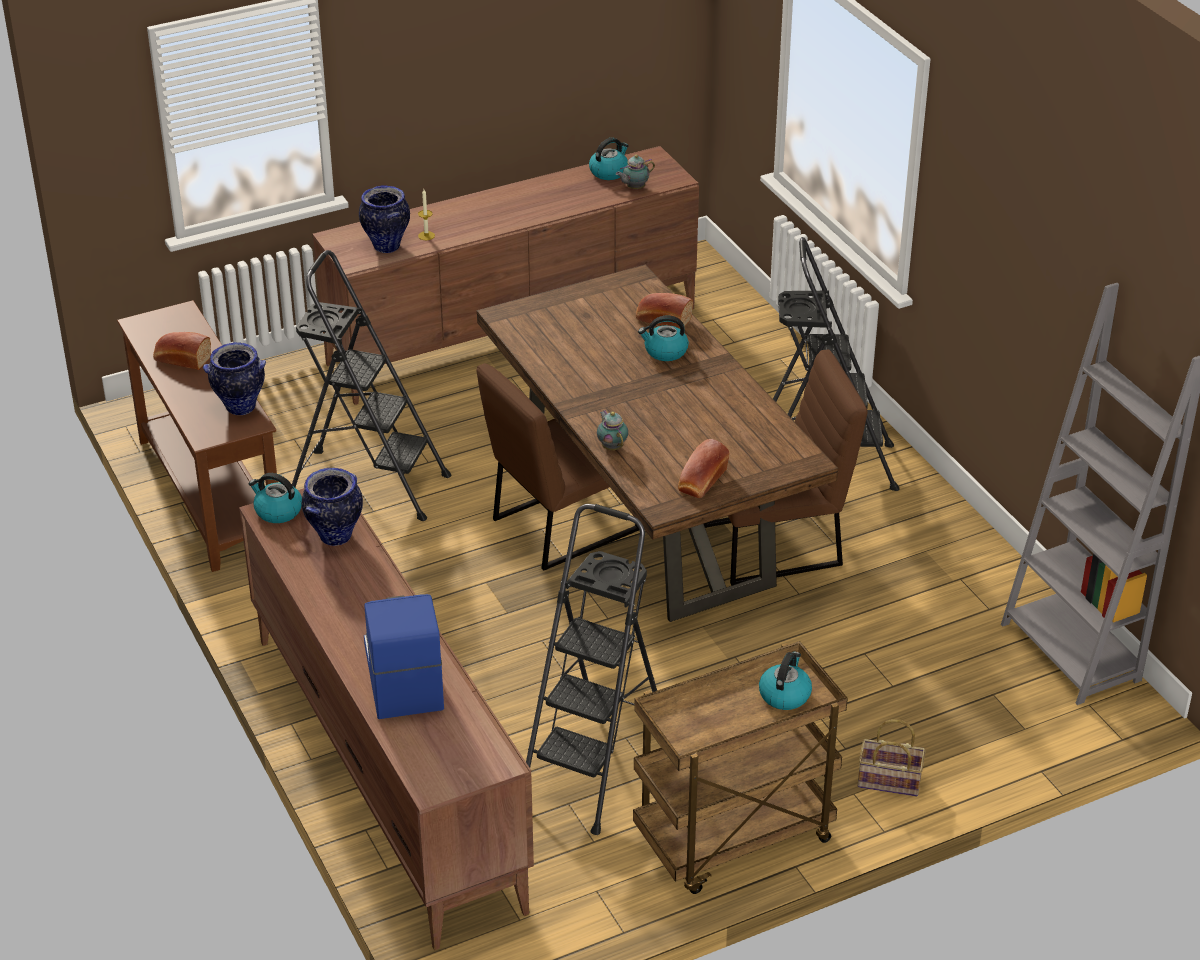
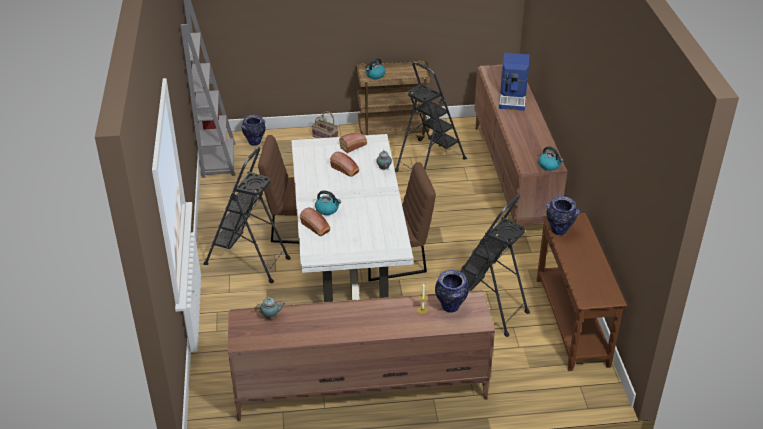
camera: 160 degrees left, 0 degrees up
(181, 359) = (589, 267): bread -> bread (345, 170)
(335, 537) = (526, 150): vase -> vase (255, 142)
(609, 172) = (277, 335): kettle -> none
(648, 511) = (348, 257): brown dining table -> white dining table

